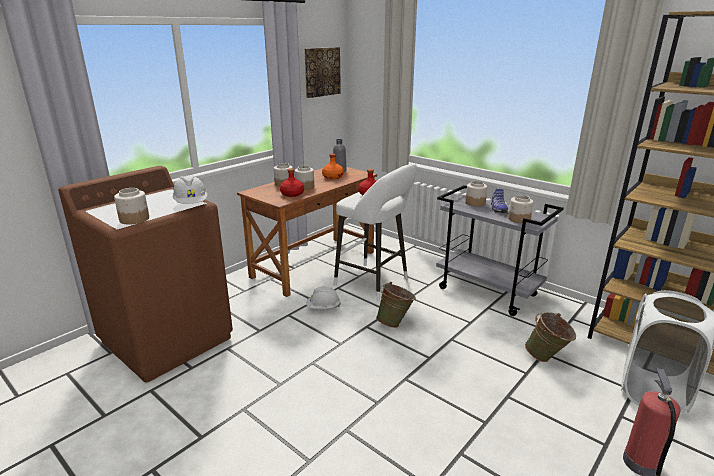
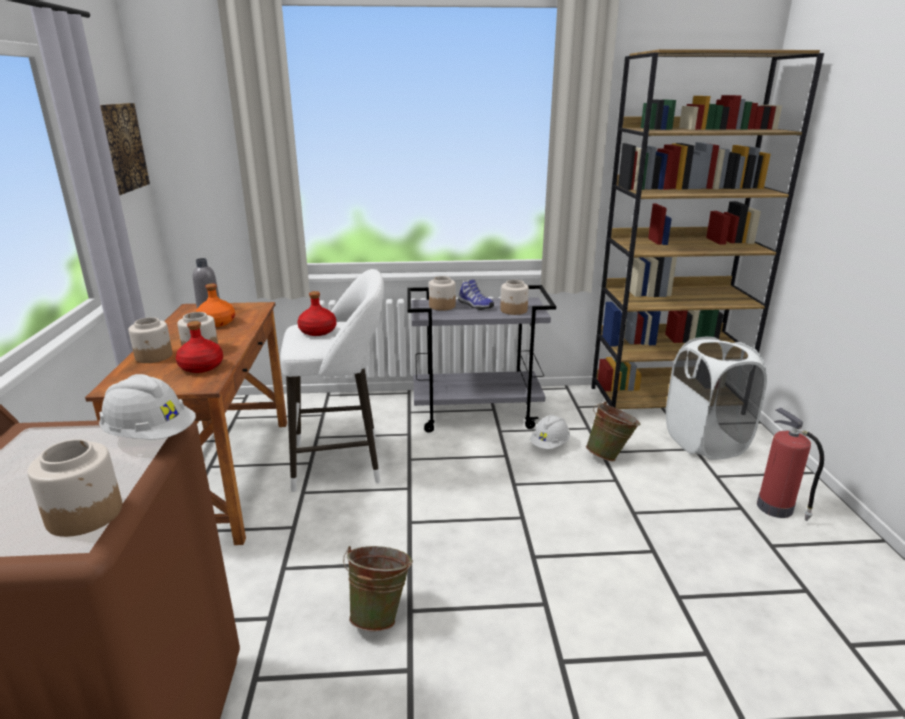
camera: 45 degrees left, 0 degrees up
(323, 308) = (321, 530): white hard hat -> white hard hat (550, 445)
(395, 323) = (435, 499): green bucket -> green bucket (380, 613)

